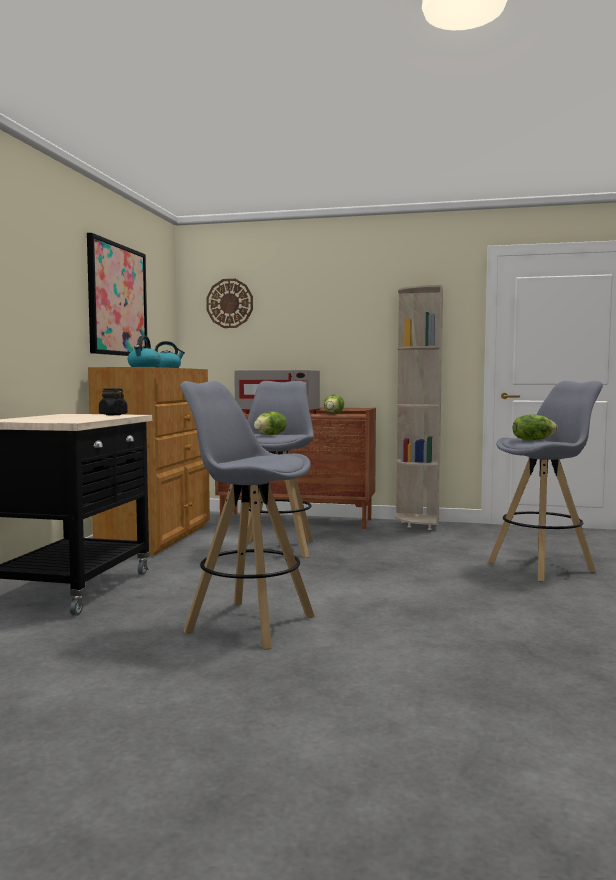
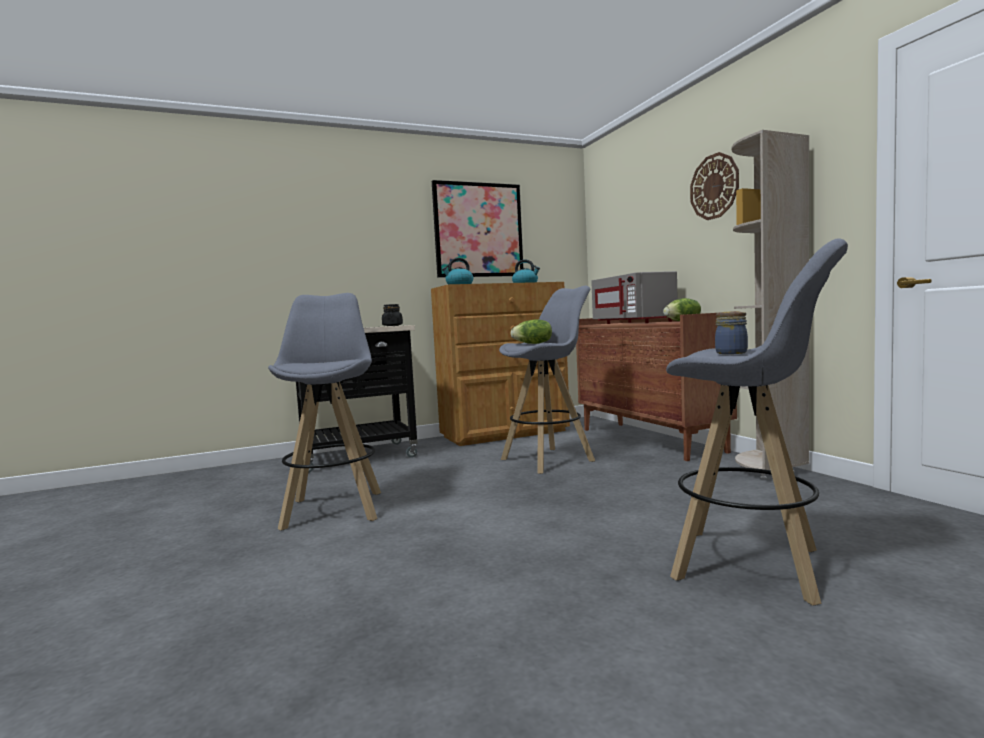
camera: 55 degrees right, 0 degrees up
(229, 303) = (616, 212): wall clock -> wall clock (714, 186)
(533, 440) = (732, 353): lettuce -> jar

